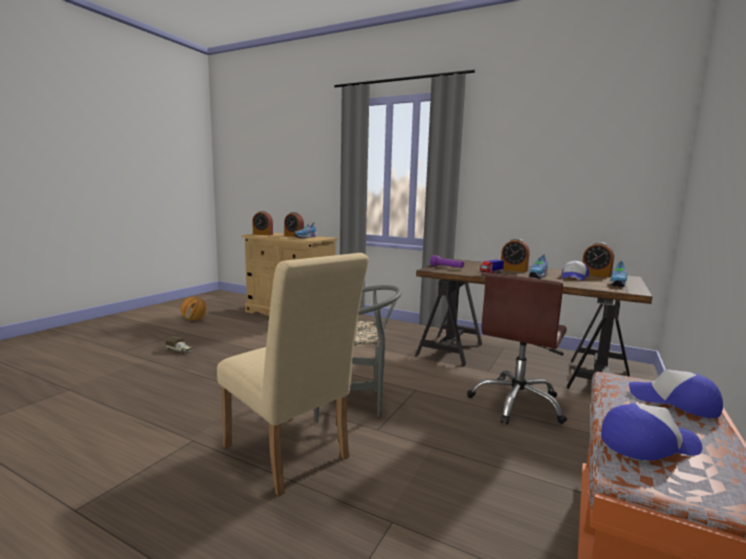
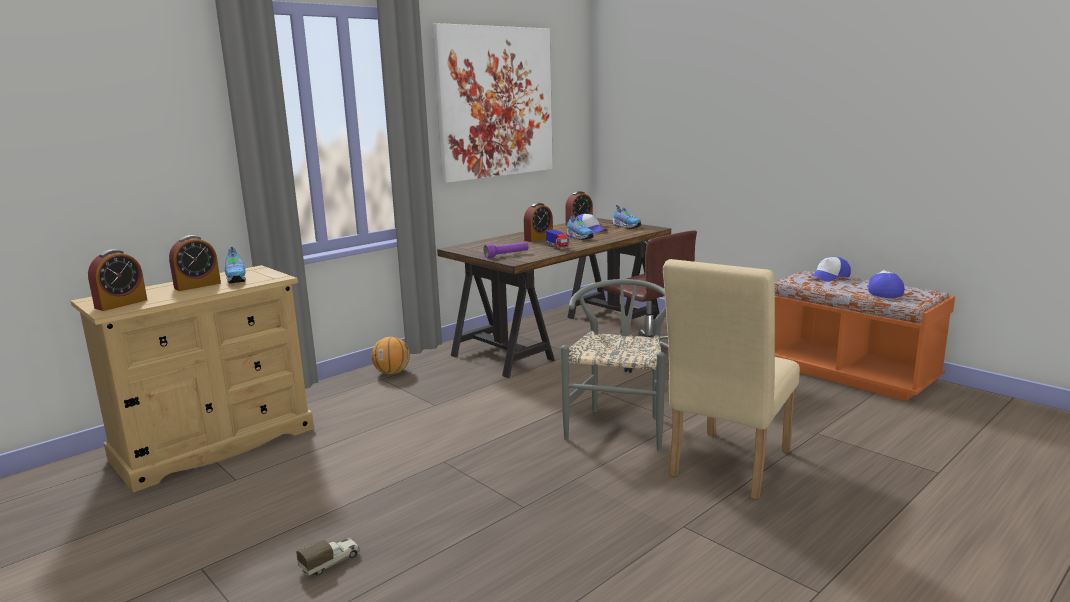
camera: 70 degrees left, 5 degrees up
(194, 320) = (114, 558): basketball -> basketball (392, 373)
(290, 456) = (726, 467): beige chair -> beige chair turned 150 degrees clockwise
(540, 156) = (495, 102): none -> picture

